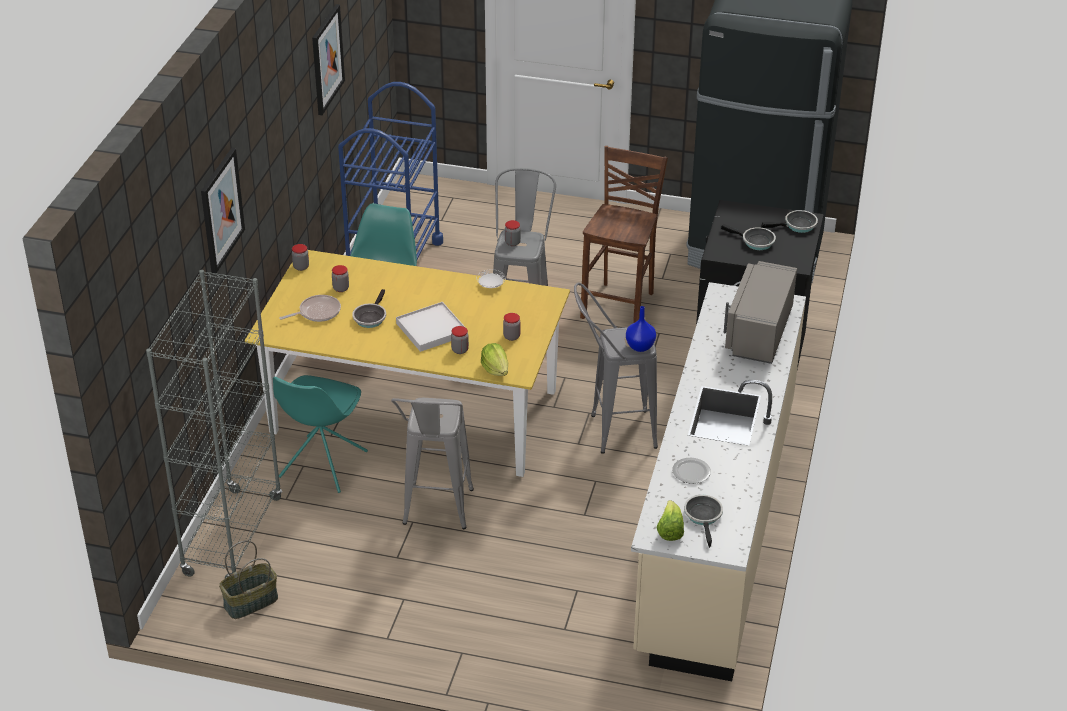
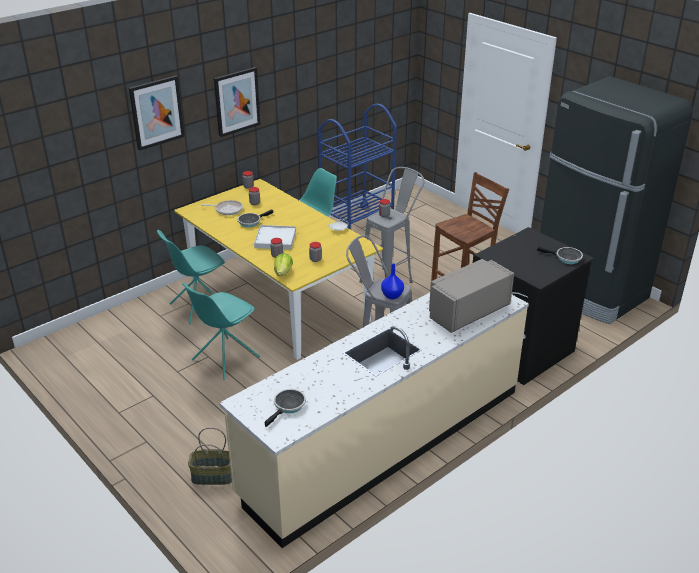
camera: 35 degrees right, 5 degrees down
(233, 536) = (112, 323): grey bookcase -> none
(251, 603) = (78, 359): basket -> basket (212, 477)
(327, 59) = (319, 67): picture -> picture (237, 101)
(436, 515) = (224, 359): grey stool -> turquoise chair
(670, 530) = (255, 404): lettuce -> none
(691, 471) = (316, 375): plate -> none
(755, 242) = (523, 257): frying pan -> none

